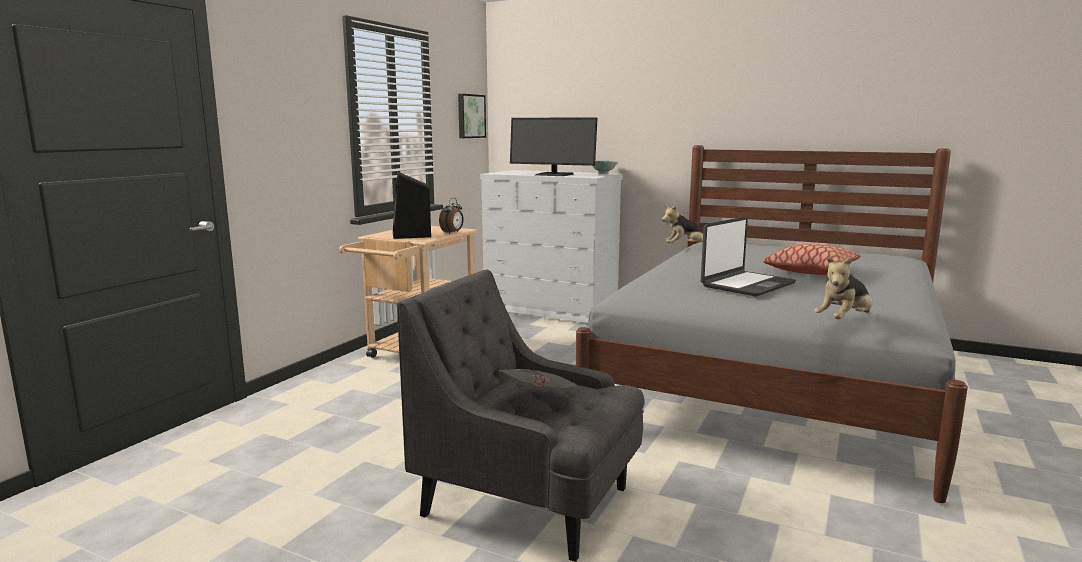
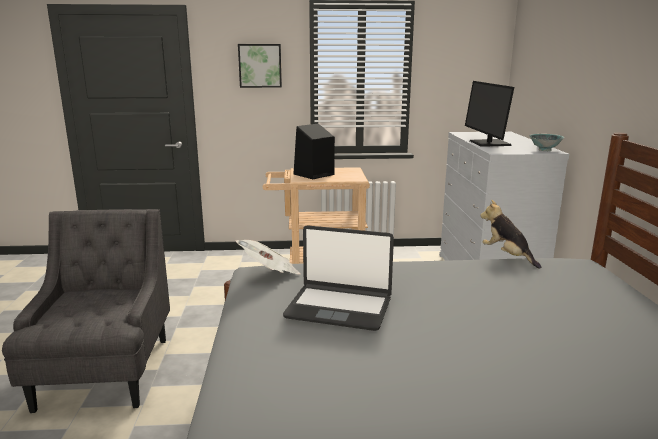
camera: 60 degrees right, 5 degrees up
(452, 232) = (339, 179): alarm clock -> none
(470, 116) = (475, 75): picture -> picture (260, 65)
(540, 400) = (77, 305): newspaper -> newspaper (270, 272)
(810, 271) = (472, 335): pillow -> none
(844, 320) = (225, 379): plush toy -> none

